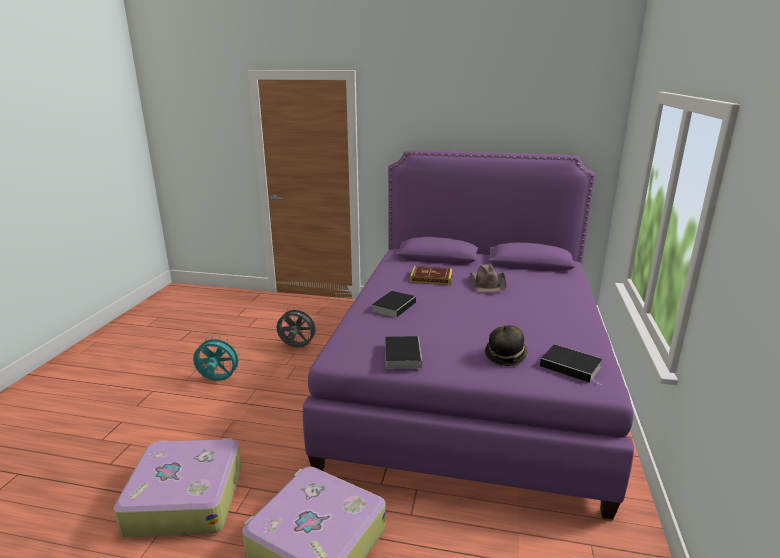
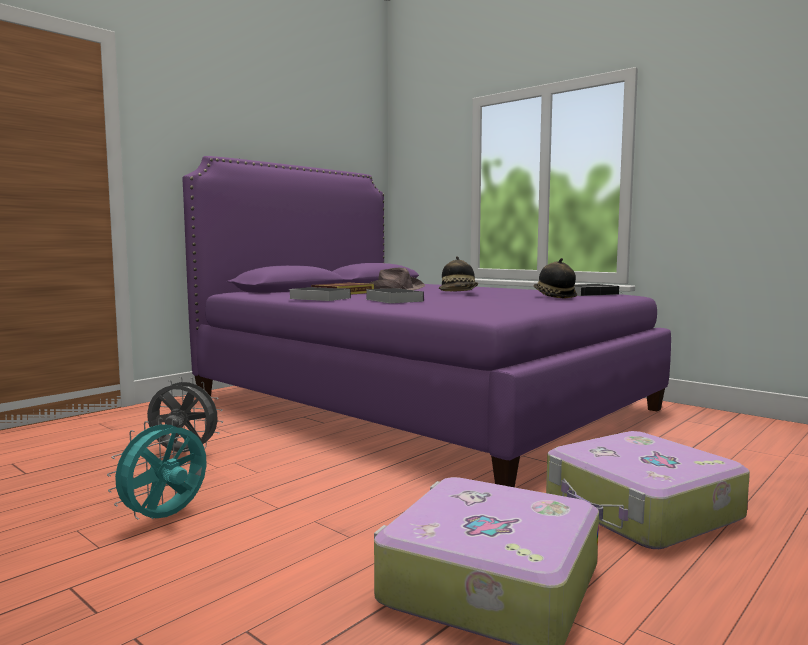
camera: 60 degrees left, 15 degrees down
(297, 347) = (183, 454): grey fan -> grey fan turned 60 degrees clockwise
(402, 355) = (519, 303): book -> book (317, 298)
(486, 312) = (459, 292): none -> hat

